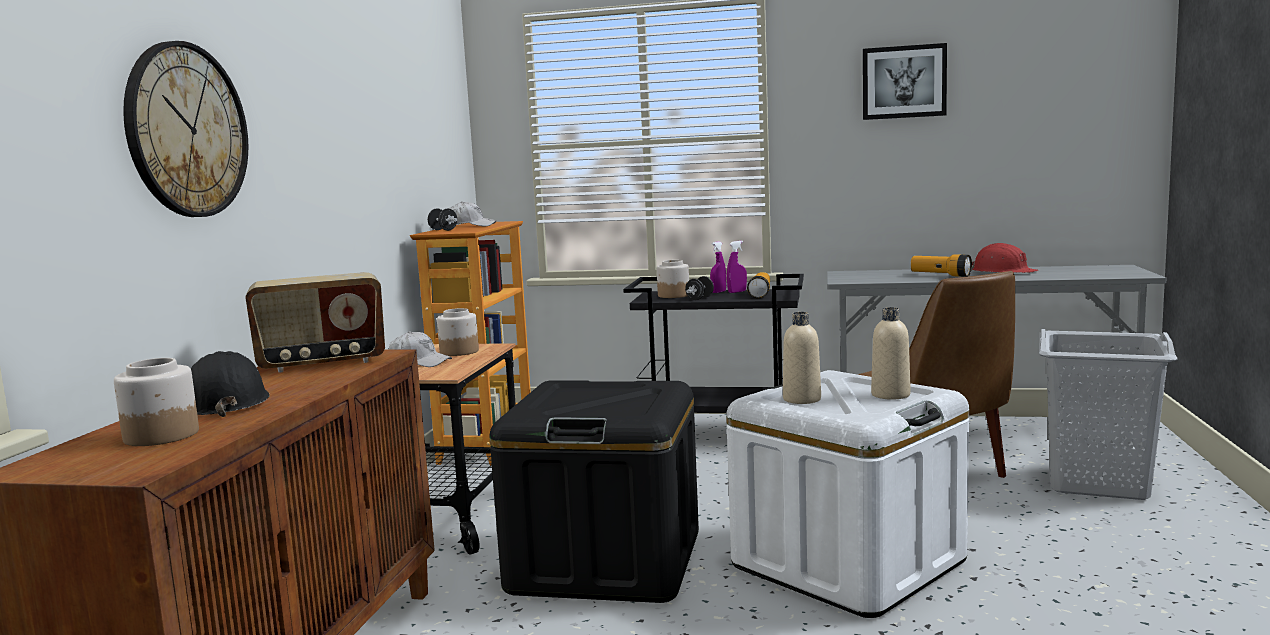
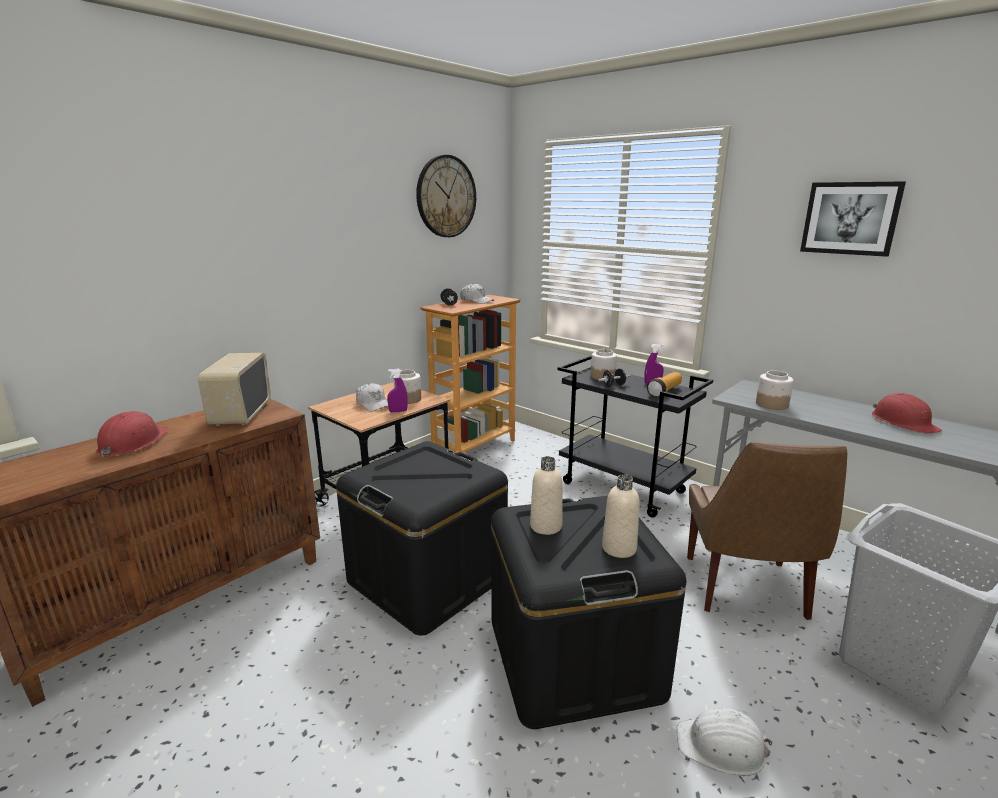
camera: 30 degrees right, 10 degrees up
(160, 436) = (51, 468): jar -> jar (771, 404)
(187, 130) = (183, 253): wall clock -> wall clock (446, 197)
(225, 403) = (132, 443): black hard hat -> red hard hat
(322, 363) = (241, 414): radio -> radio turned 75 degrees clockwise
(718, 292) = (639, 380): purple spray bottle -> purple spray bottle (398, 411)
(847, 563) = (573, 658): white storage box -> black storage box
(940, 275) = (830, 412): flashlight -> none
(1038, 569) = (722, 747): none -> white hard hat

